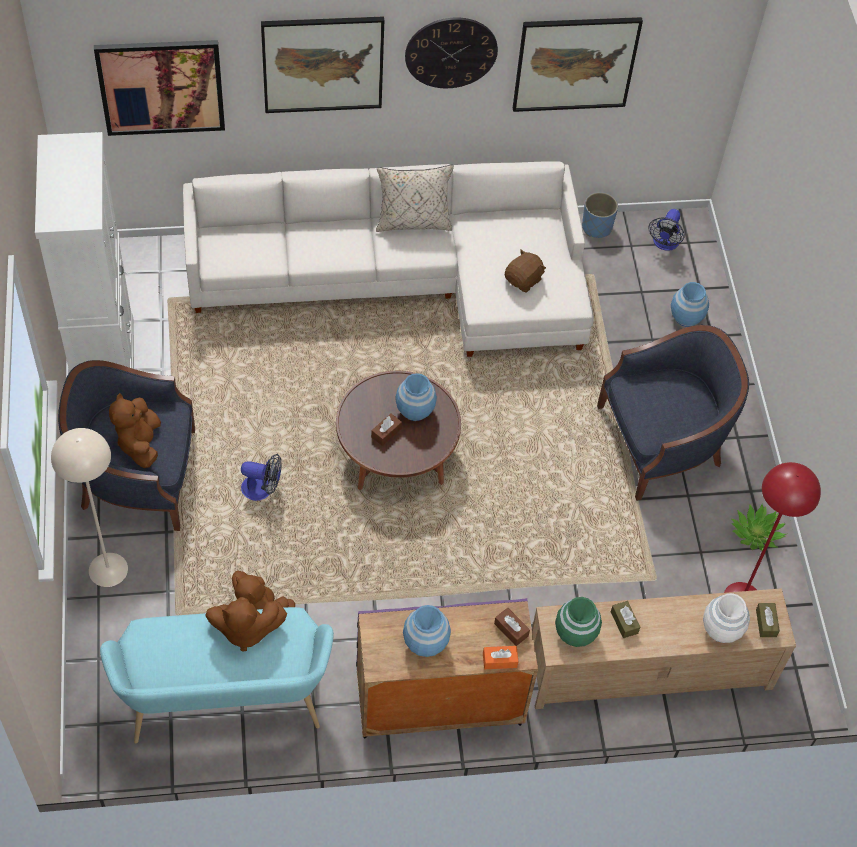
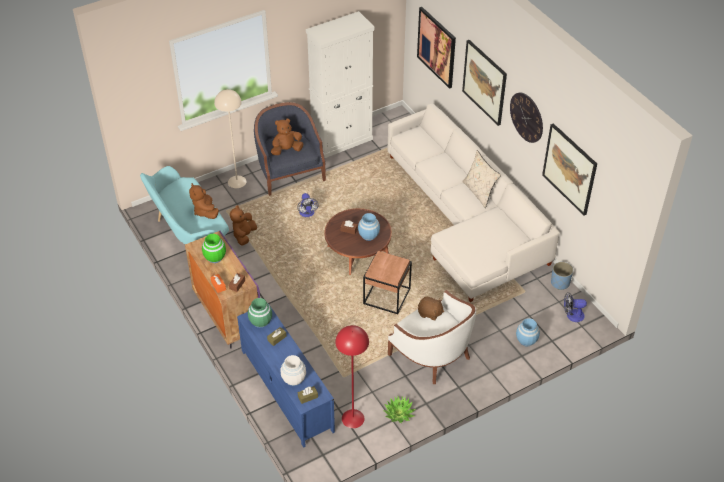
camera: 70 degrees right, 10 degrees down
(425, 642) = (215, 257): blue vase -> green vase
(516, 452) = (387, 296): none -> brown side table
(523, 280) = (473, 244): brown plush toy -> brown plush toy (430, 313)
(648, 671) = (286, 390): beige tv stand -> blue tv stand
(661, 443) = (432, 354): blue armchair -> white armchair

